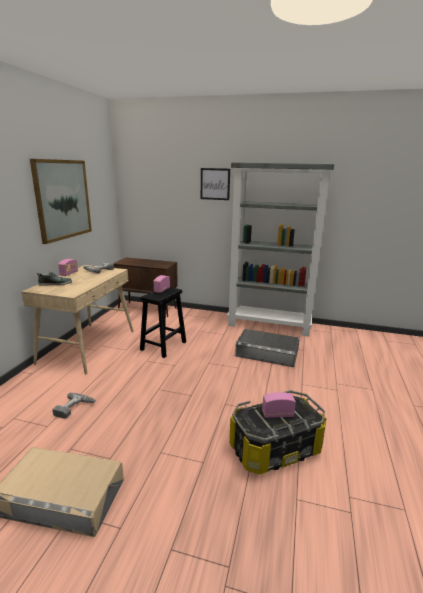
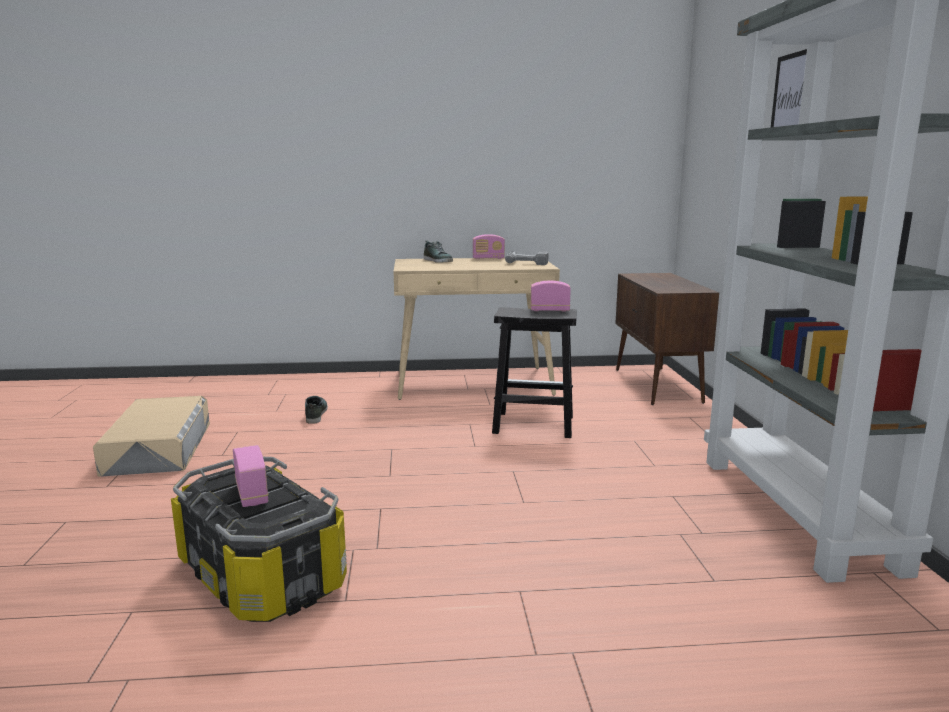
camera: 70 degrees right, 5 degrees down
(63, 199) = (516, 140): picture -> none
(75, 409) = (315, 414): power drill -> shoe
(267, 353) = (628, 526): grey storage box -> none

